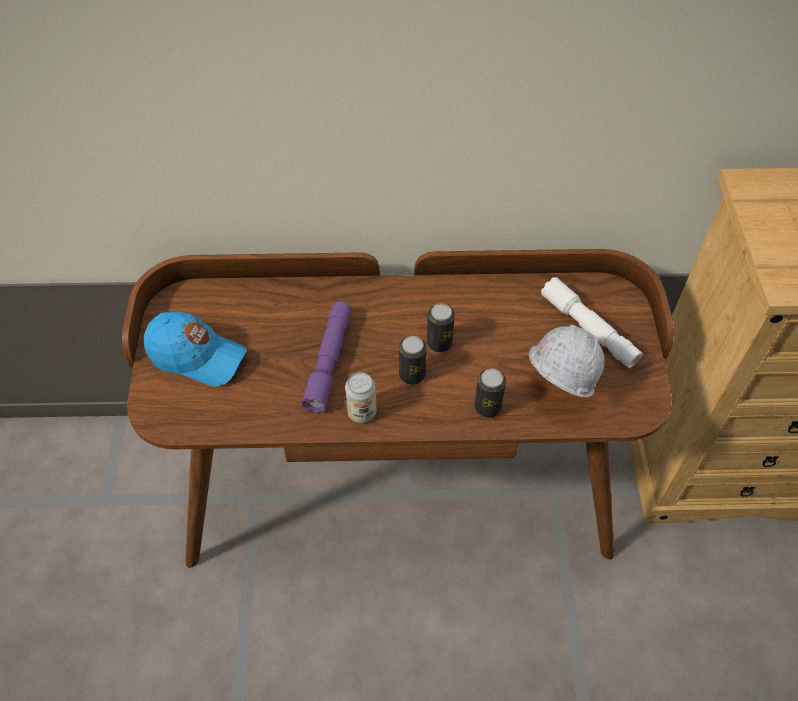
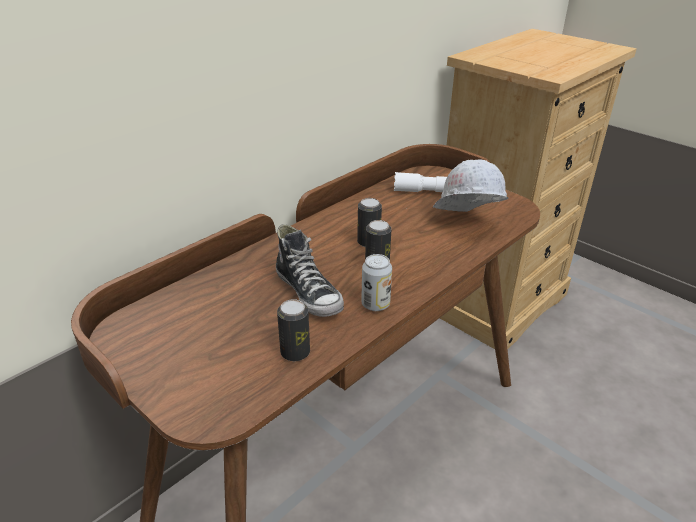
camera: 45 degrees left, 20 degrees down
(197, 356) = (191, 355): blue cap -> none
(329, 362) = (309, 293): purple flashlight -> shoe
(487, 407) = (446, 254): can -> can (295, 352)

